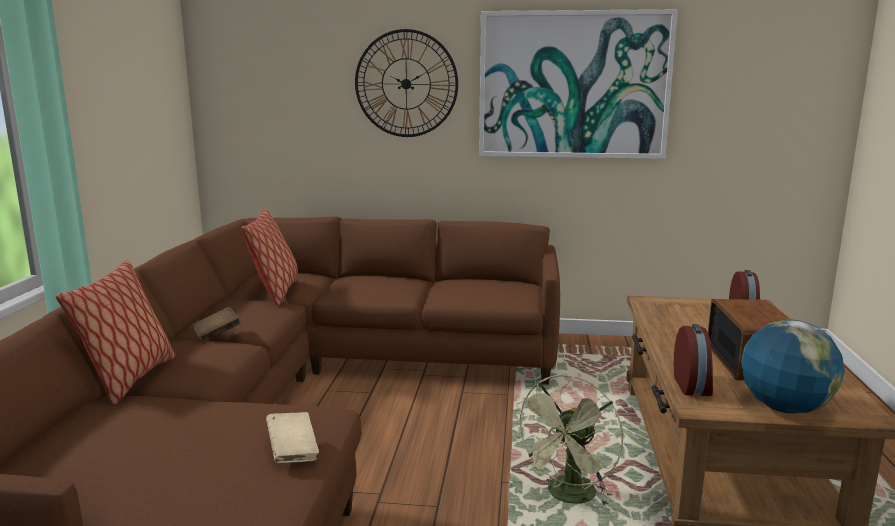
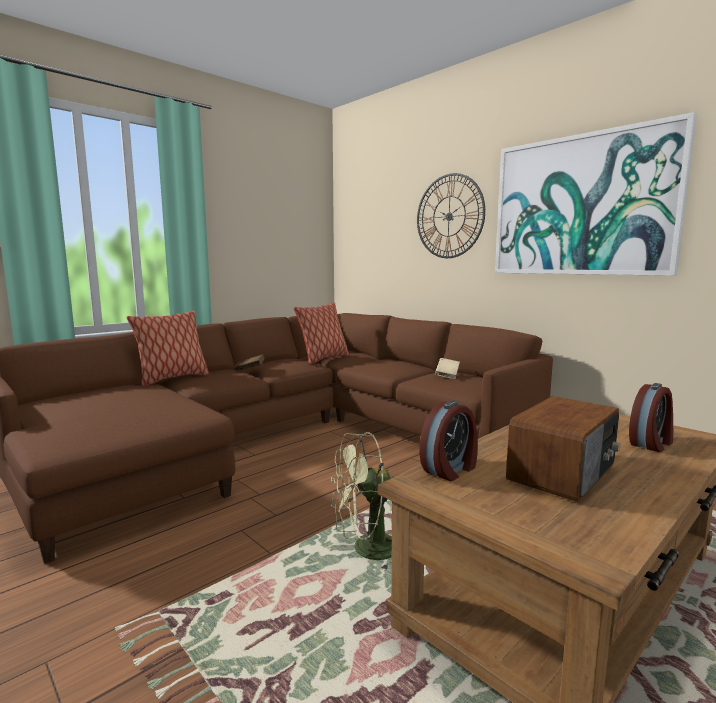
camera: 40 degrees right, 5 degrees down
(293, 451) = (149, 424): beige book -> beige book (447, 375)
(784, 408) = (502, 515): globe -> none

